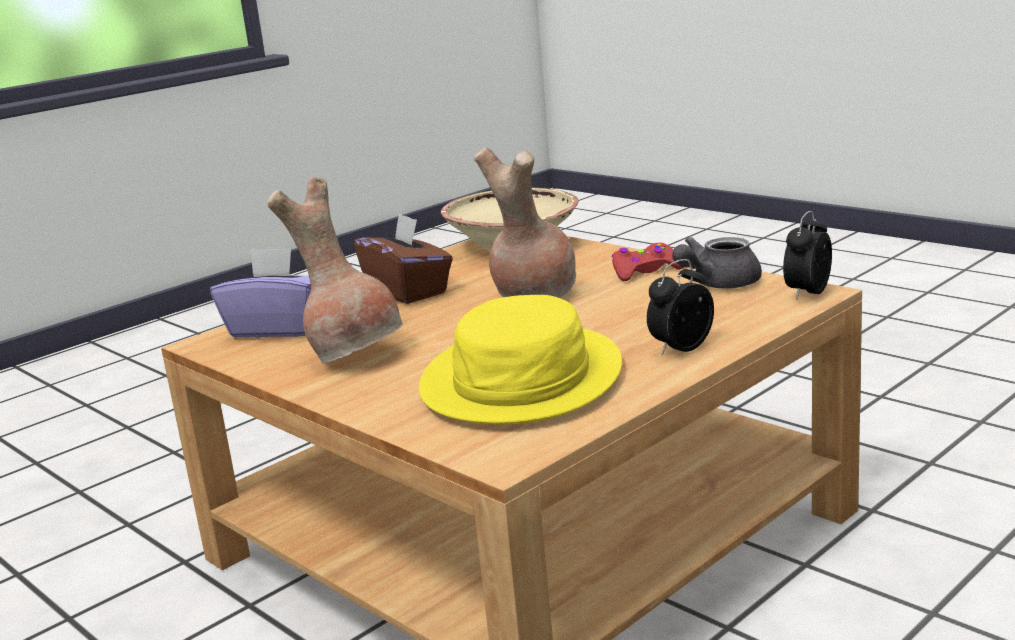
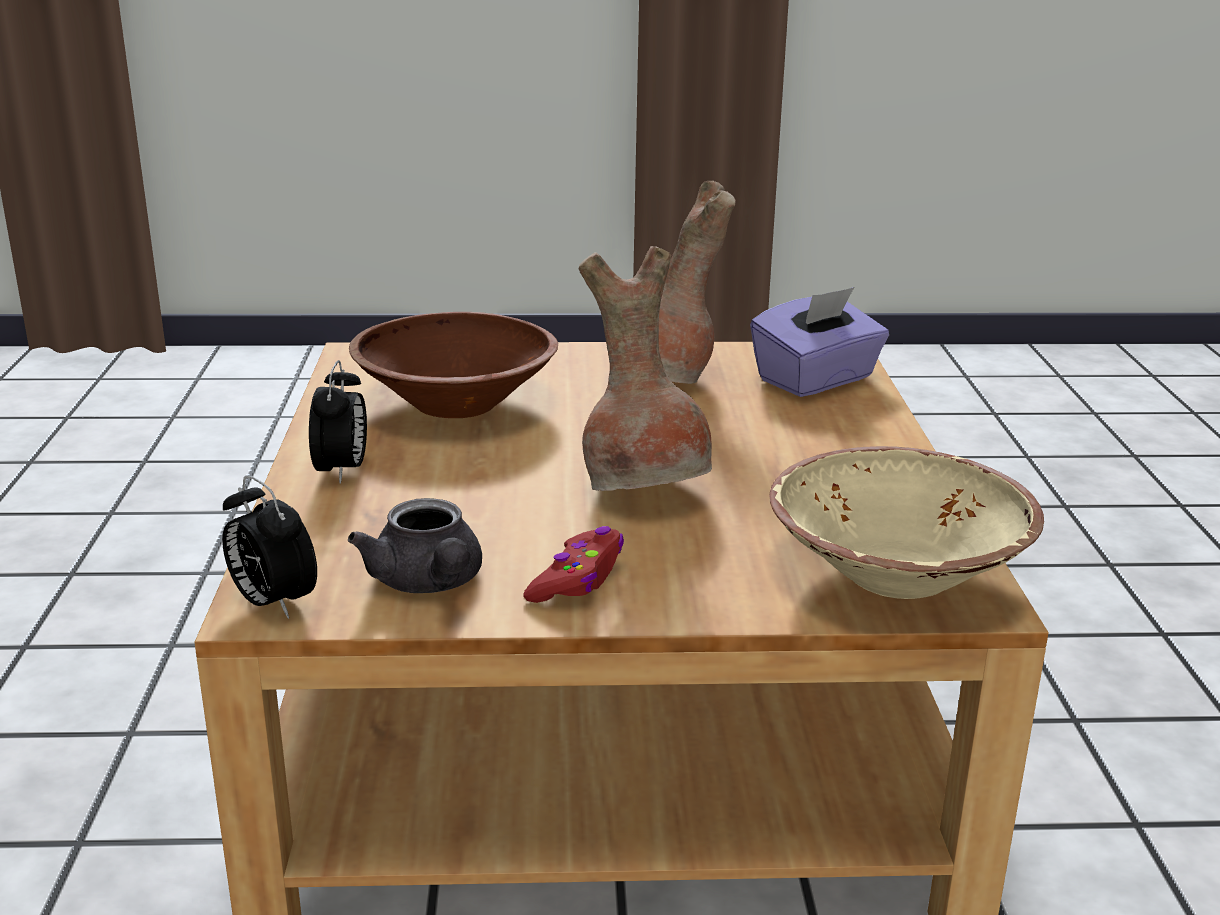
camera: 130 degrees right, 5 degrees up
(408, 290) = (818, 454): brown tissue box -> none
(523, 378) = (455, 403): yellow hat -> brown bowl
(717, 284) = (429, 583): grey teapot -> grey teapot turned 150 degrees clockwise
(807, 293) = (272, 603): alarm clock -> alarm clock turned 150 degrees clockwise

